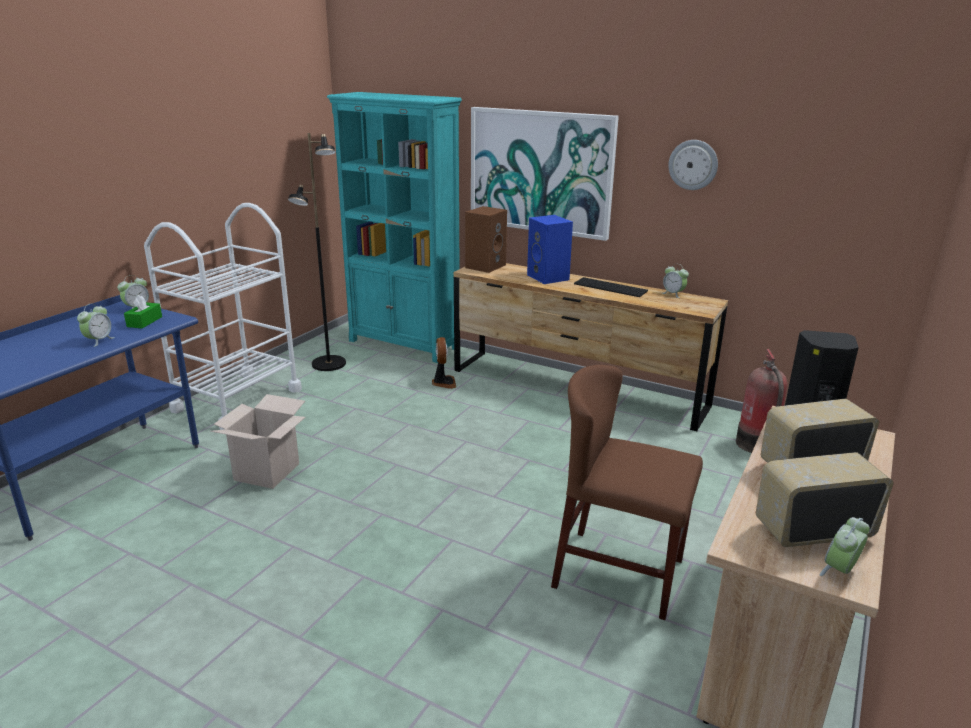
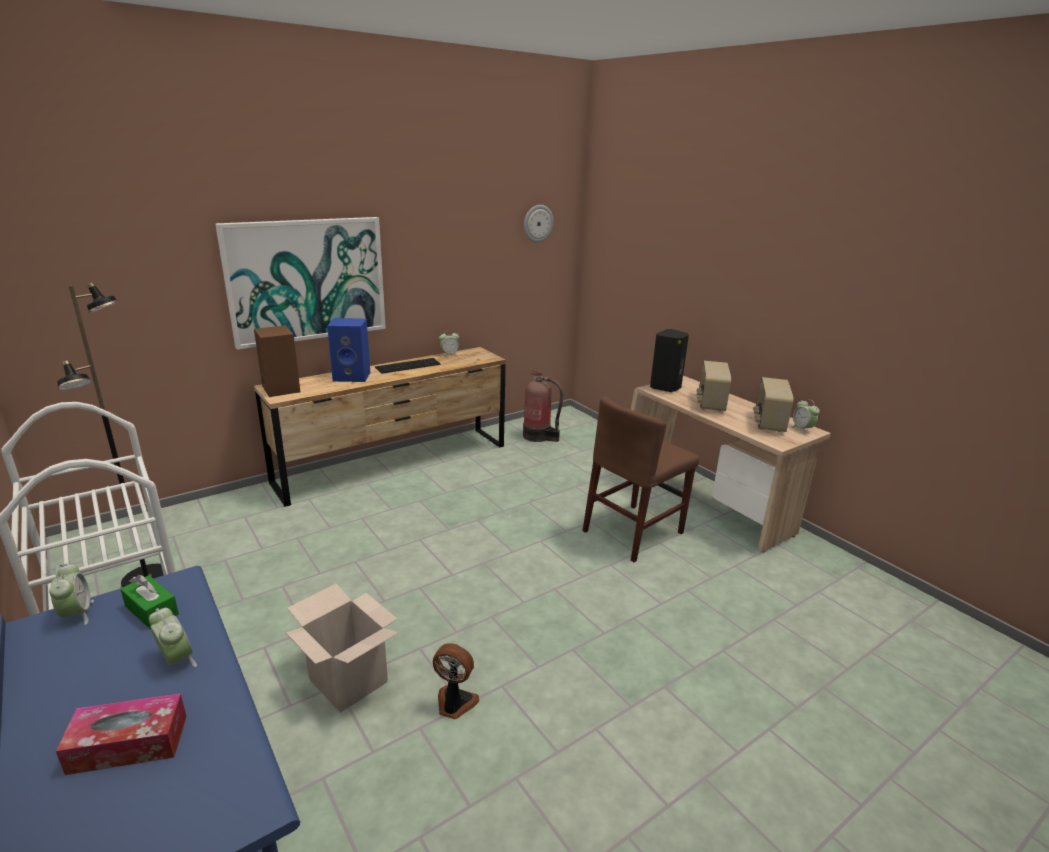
camera: 65 degrees left, 0 degrees up
(30, 352) = (128, 744): none -> tissue box
(404, 345) = (181, 517): turquoise bookcase -> none
(443, 383) = (300, 519): fan -> fan (454, 704)
(693, 164) = (440, 250): wall clock -> wall clock (537, 223)

